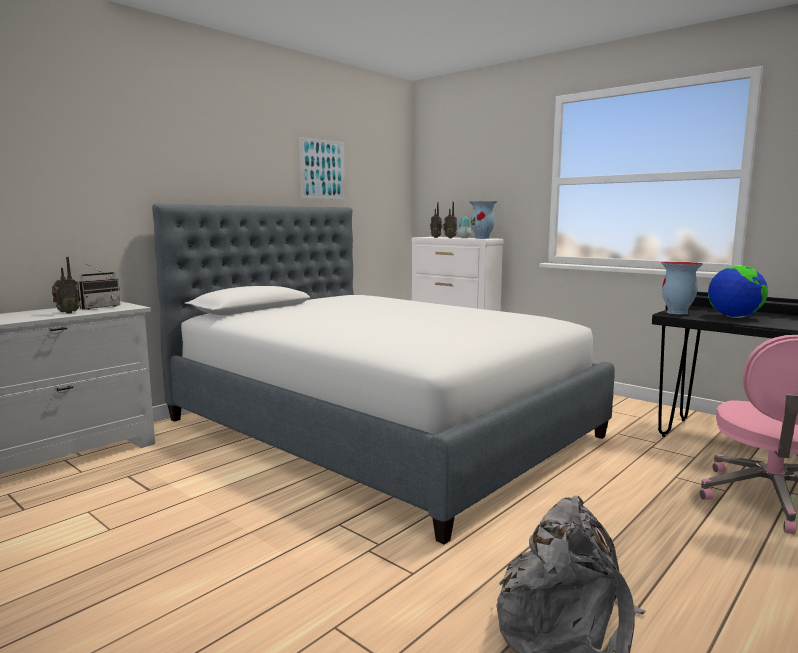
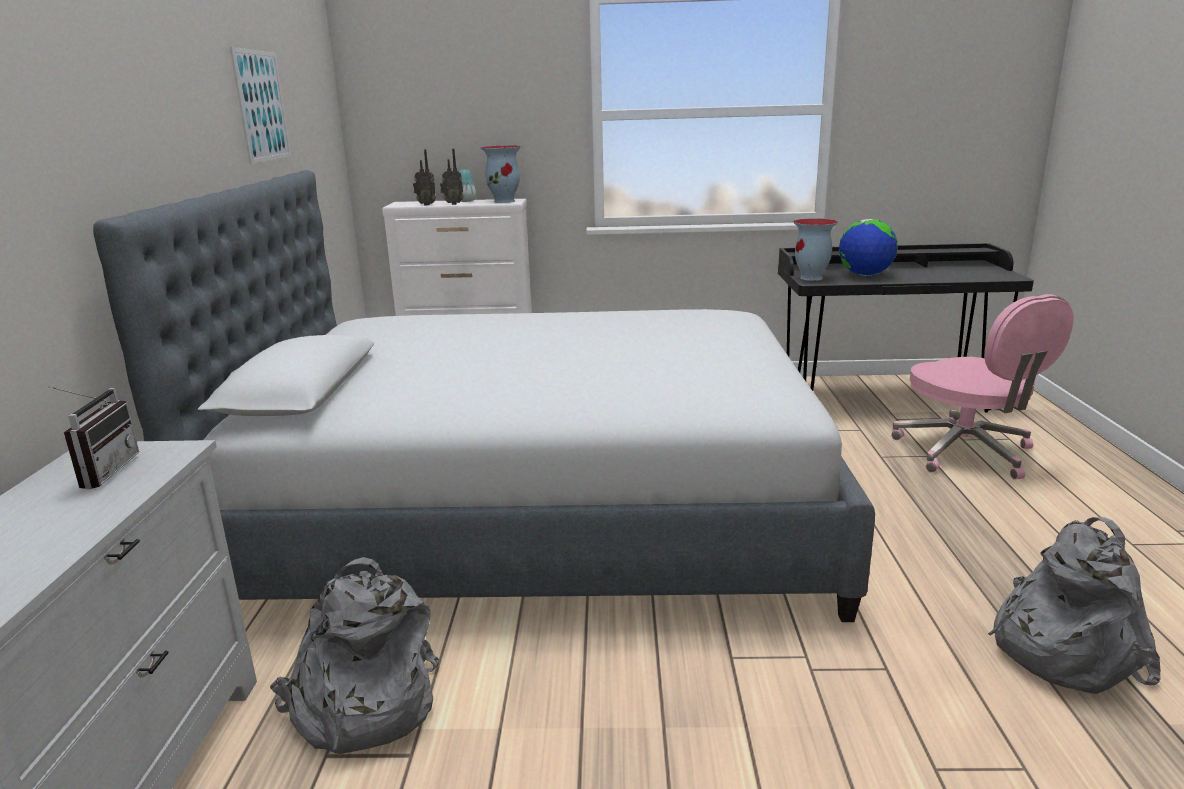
camera: 40 degrees left, 10 degrees up
(66, 313) = (86, 508): radio -> none
(168, 466) = (362, 705): none -> grey backpack

